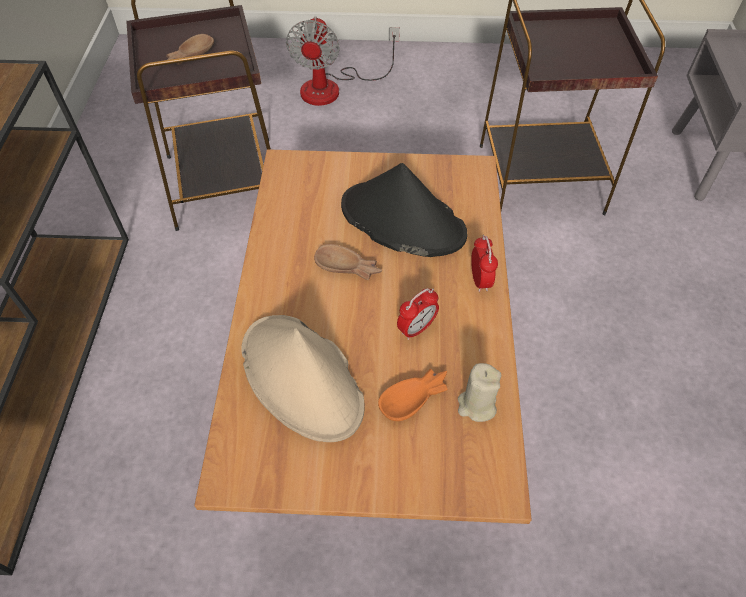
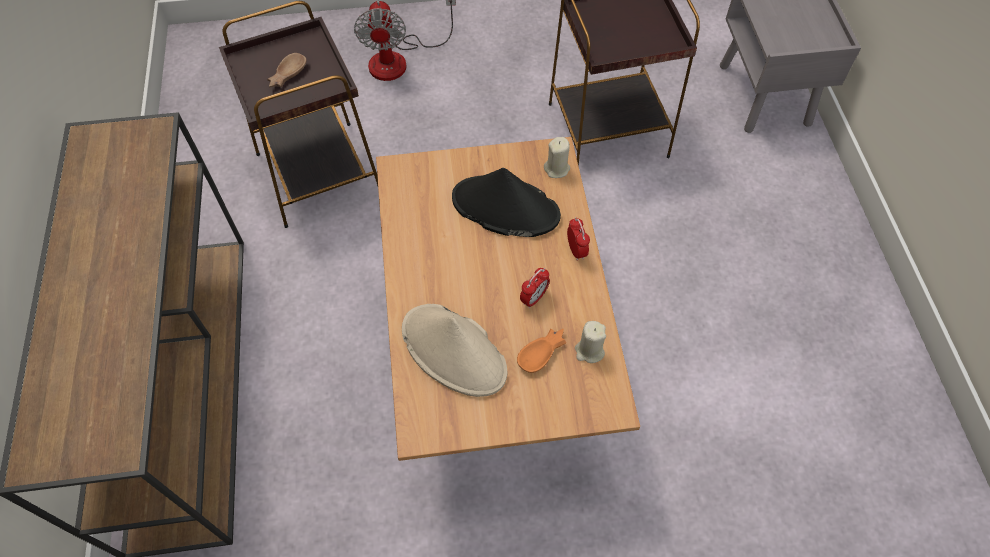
camera: 10 degrees left, 5 degrees up
(348, 268) = (470, 256): brown bowl -> none
(472, 187) = (557, 169): none -> beige candle

